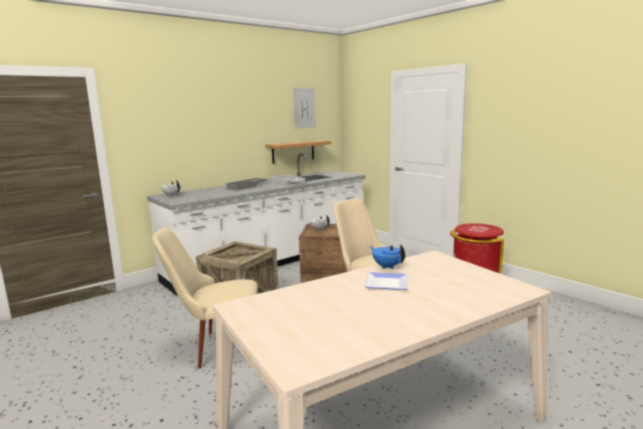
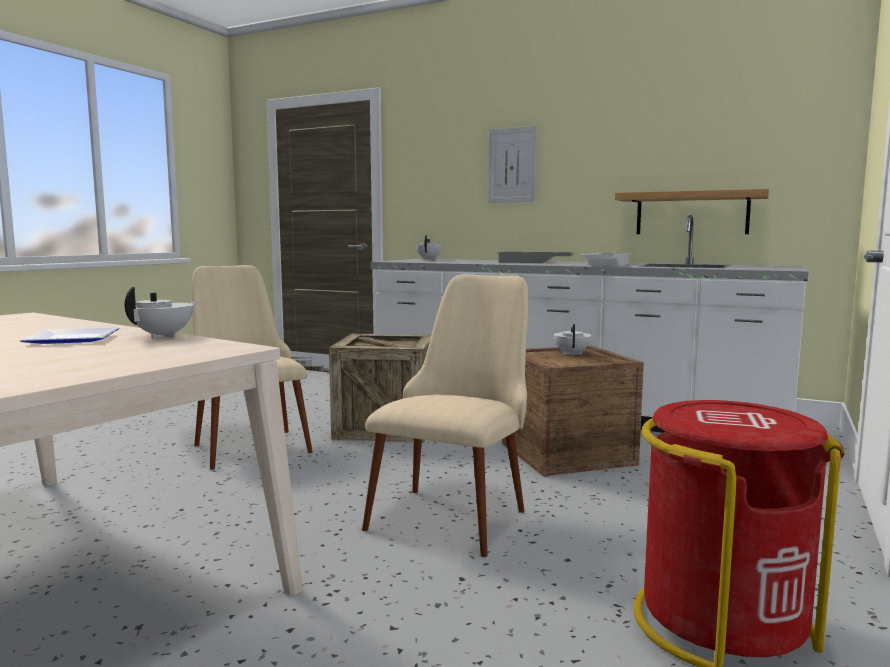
camera: 65 degrees right, 5 degrees down
(304, 108) = (733, 119): picture -> picture (512, 165)
(387, 266) = (164, 336): blue teapot -> white teapot

